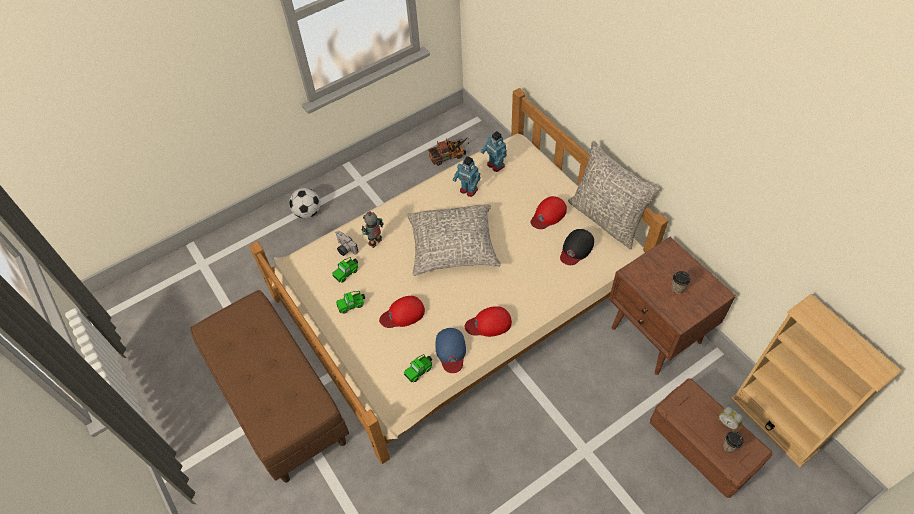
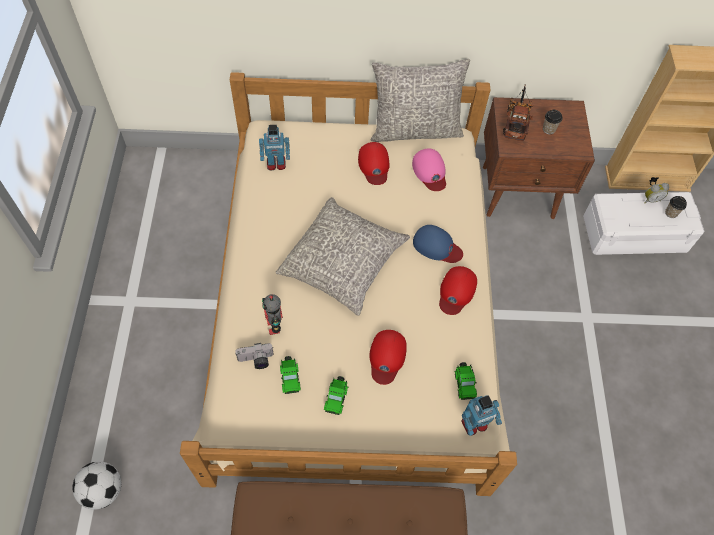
camera: 60 degrees left, 5 degrees up
(307, 212) = (120, 380): football -> football (103, 490)
(450, 156) = (183, 202): toy truck -> toy truck (516, 121)
(451, 351) = (462, 342): blue cap -> blue cap (437, 246)
(468, 190) = (285, 205): toy robot -> toy robot (474, 424)
(576, 248) = (430, 171): black cap -> pink cap
(704, 444) = (634, 233): brown storage box -> white storage box

